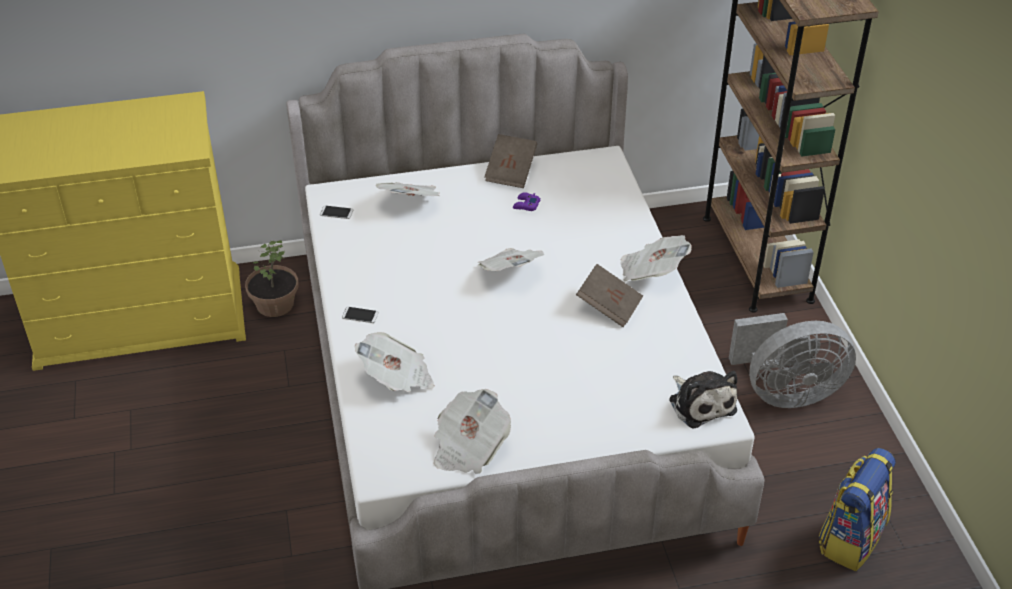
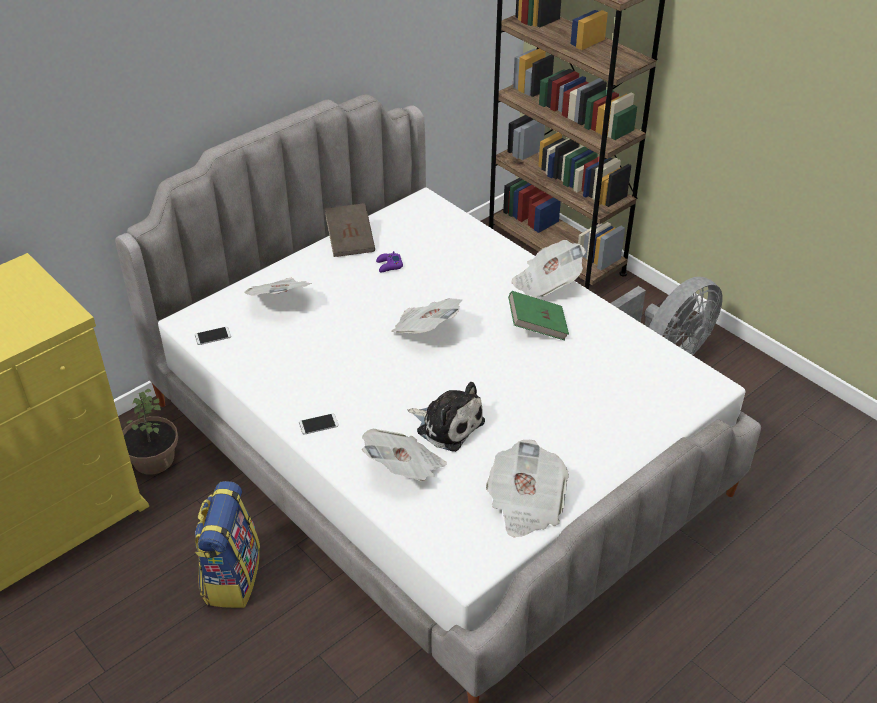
camera: 30 degrees left, 0 degrees up
(609, 306) = (537, 327): brown book -> green book
(700, 403) = (682, 379): plush toy -> plush toy (447, 425)
(850, 538) = (804, 452): backpack -> backpack (231, 577)

